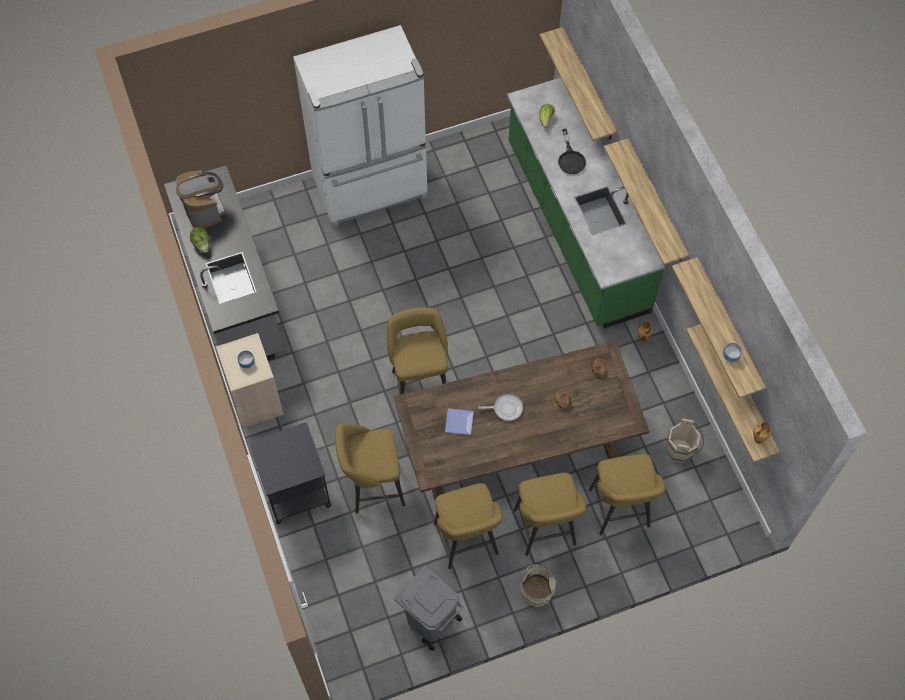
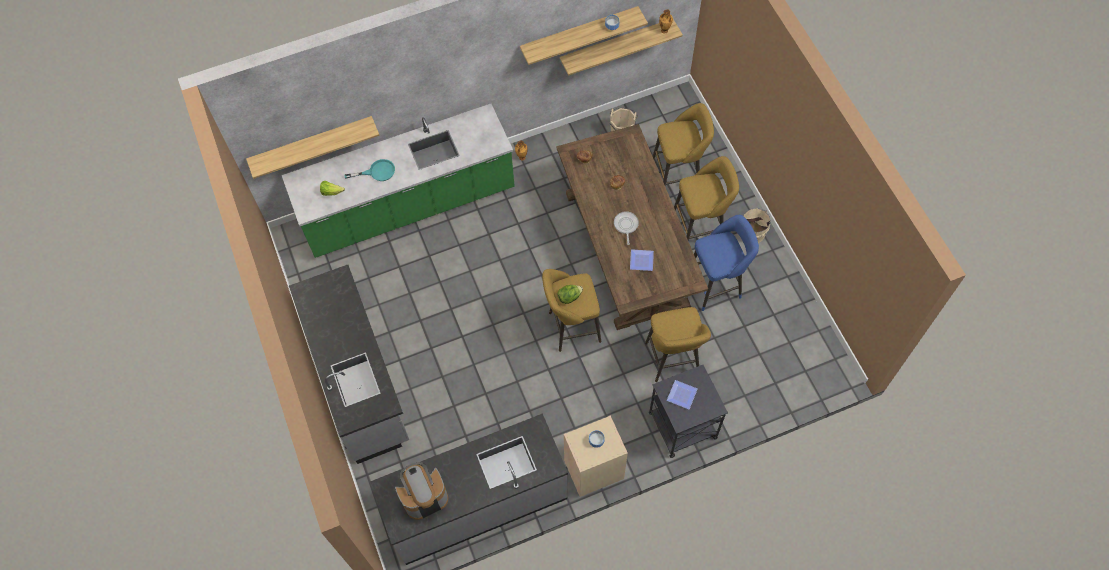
camera: 90 degrees left, 0 degrees up
(202, 244) = (467, 495): lettuce -> lettuce (569, 297)
(289, 450) = (682, 396): none -> plate
(371, 190) = (360, 381): white fridge -> grey counter
(430, 620) = (787, 309): grey trash can -> none
(467, 542) = (716, 284): yellow stool -> blue stool
(570, 159) = (377, 172): black frying pan -> turquoise frying pan
(656, 202) = (450, 86): shelf -> none

